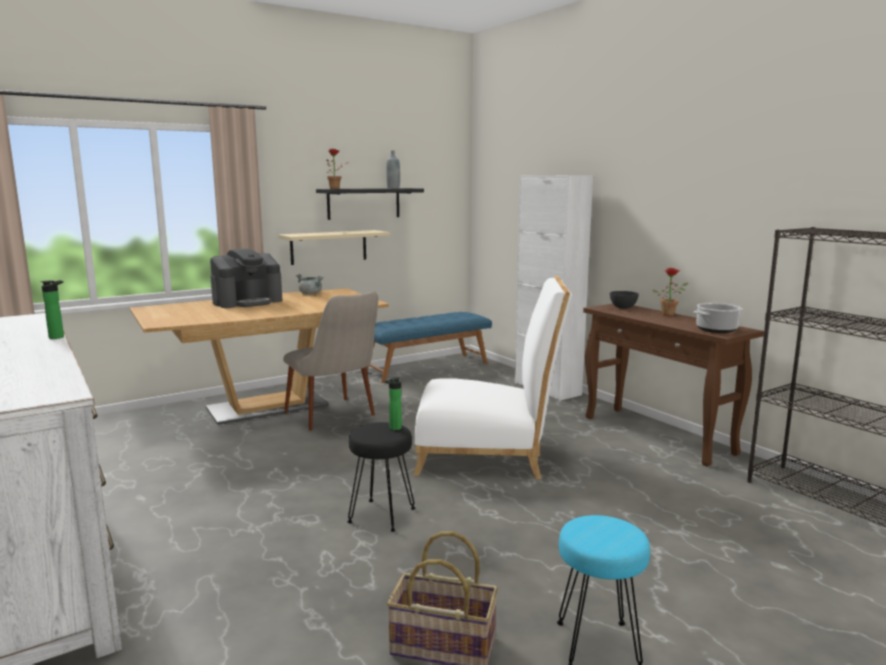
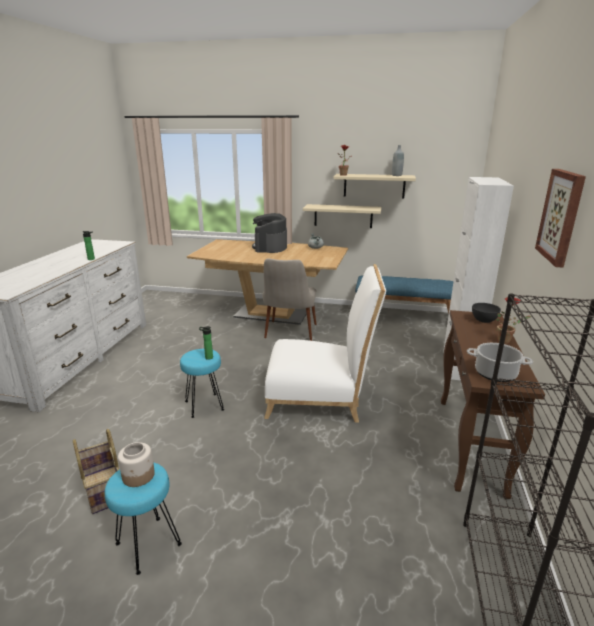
camera: 45 degrees right, 10 degrees up
(247, 302) = (270, 247): coffee machine -> coffee machine turned 90 degrees clockwise
(364, 203) = (374, 186): black shelf -> beige shelf
(382, 515) = (205, 405): black stool -> turquoise stool
(488, 455) = (320, 397): white chair -> white chair turned 45 degrees counterclockwise
(599, 529) = (138, 476): none -> jar
(709, 182) = (561, 216): none -> picture

